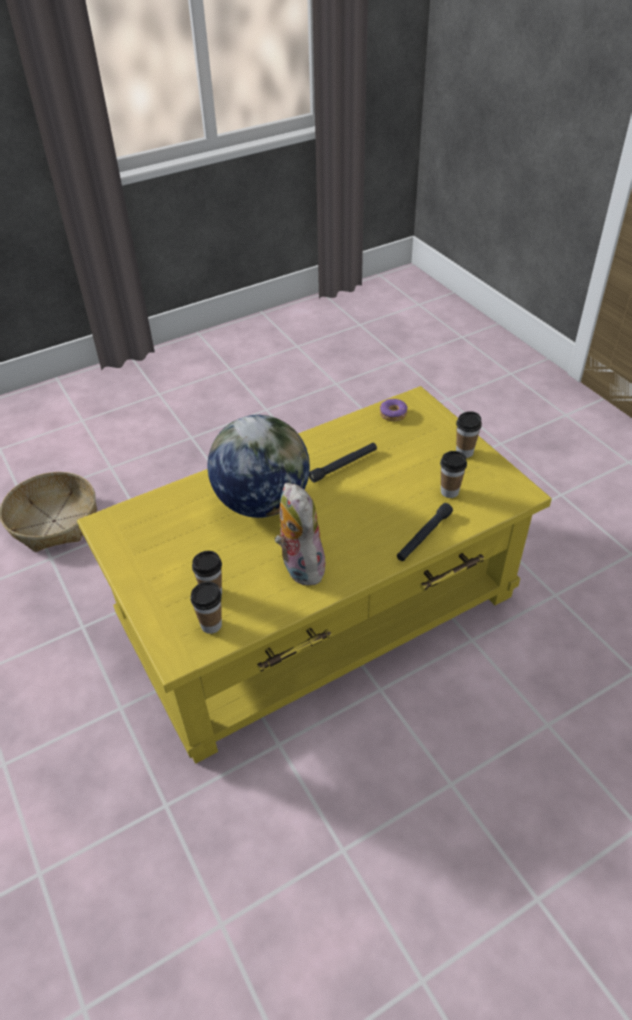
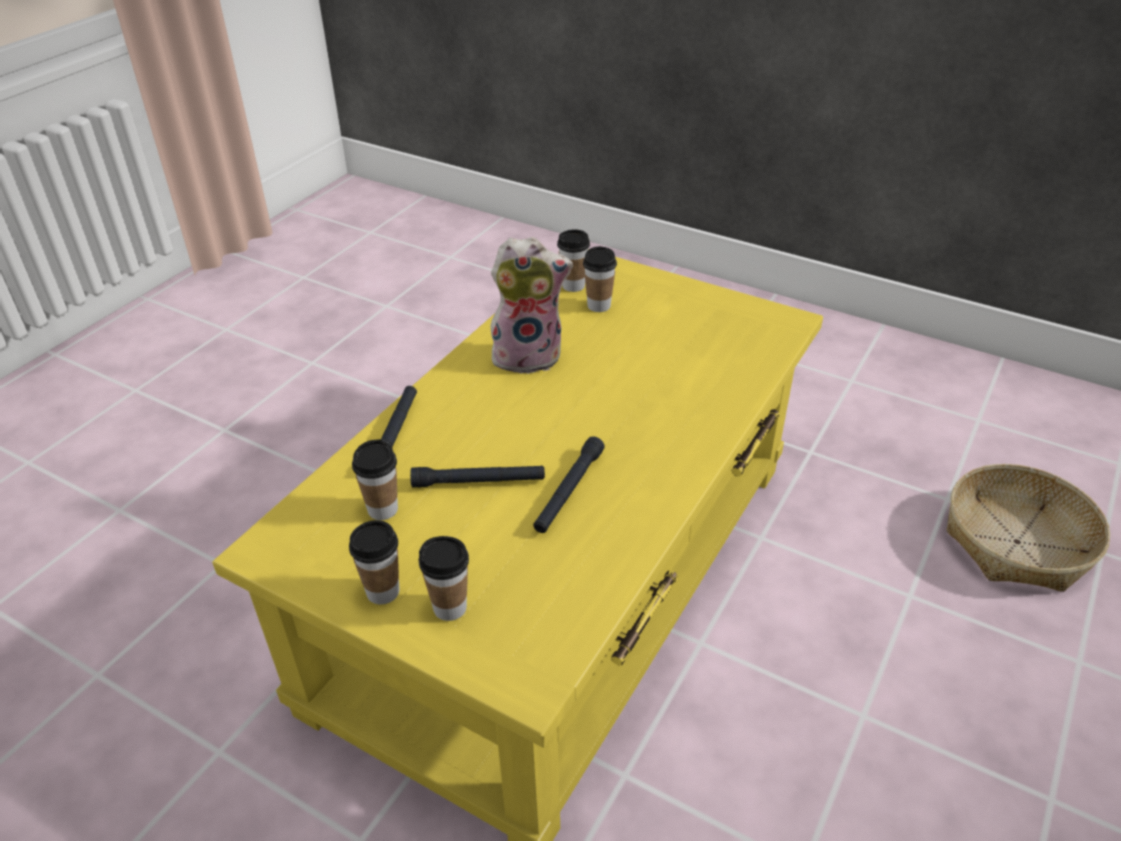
camera: 150 degrees right, 5 degrees down
(262, 502) = (635, 402): globe -> none
(299, 566) = (529, 355): plush toy -> plush toy turned 45 degrees counterclockwise
(388, 488) = (478, 482): none -> black flashlight
(393, 414) = (553, 625): donut -> none
(435, 435) = (450, 607): none -> cup

